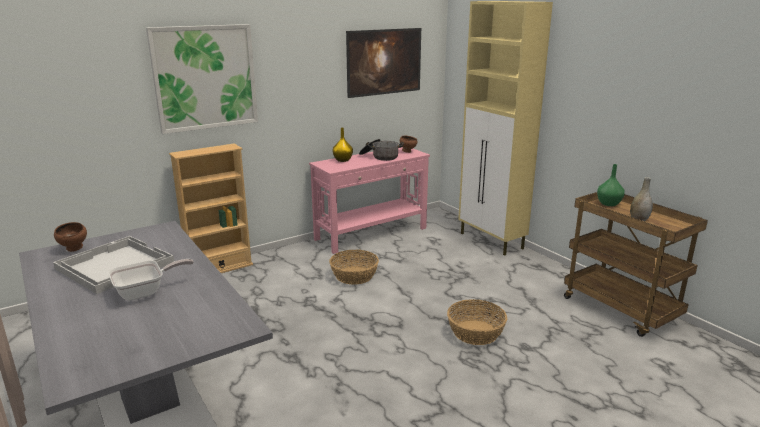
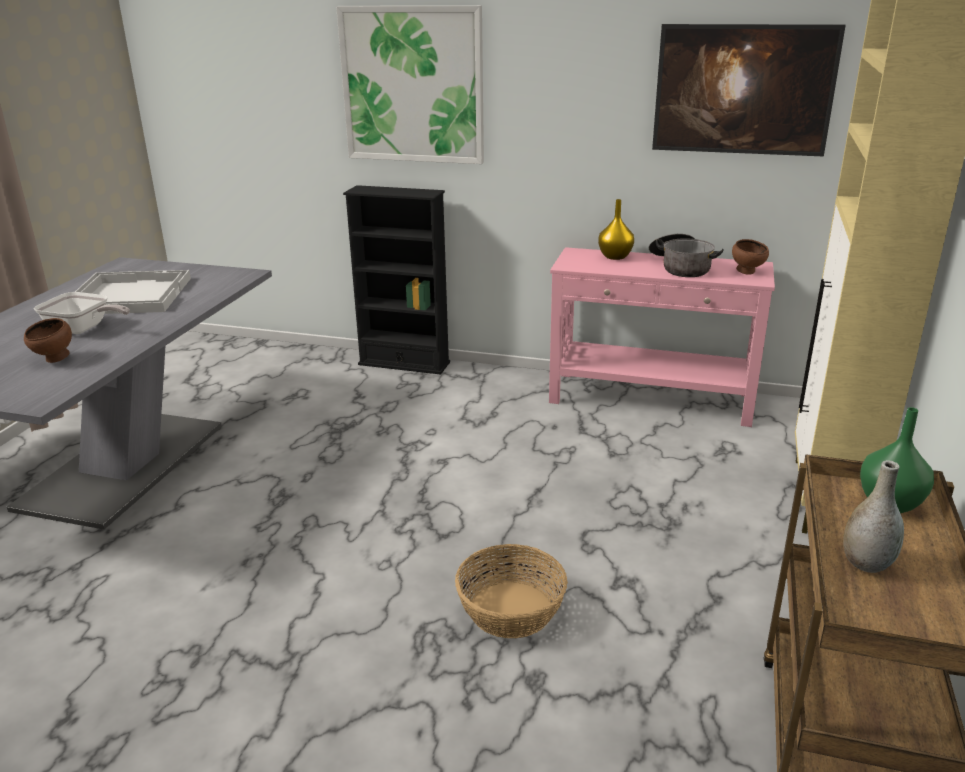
camera: 50 degrees right, 5 degrees up
(74, 249) = (148, 269): brown bowl -> brown bowl (55, 360)
(219, 268) = (404, 363): beige bookcase -> black bookcase
(354, 275) = (517, 443): basket -> none

